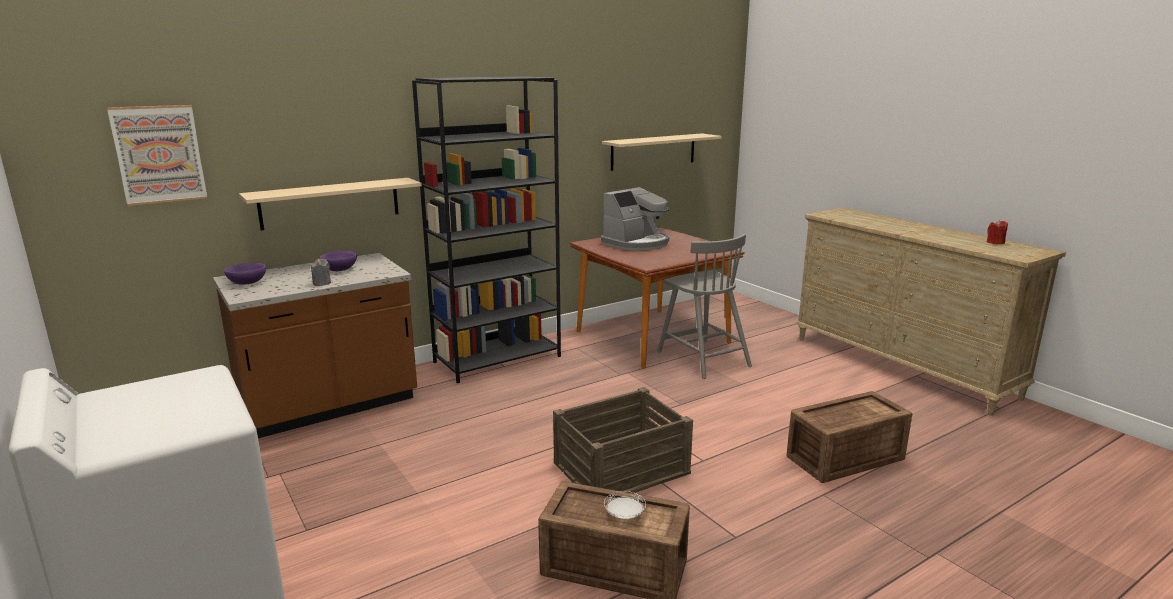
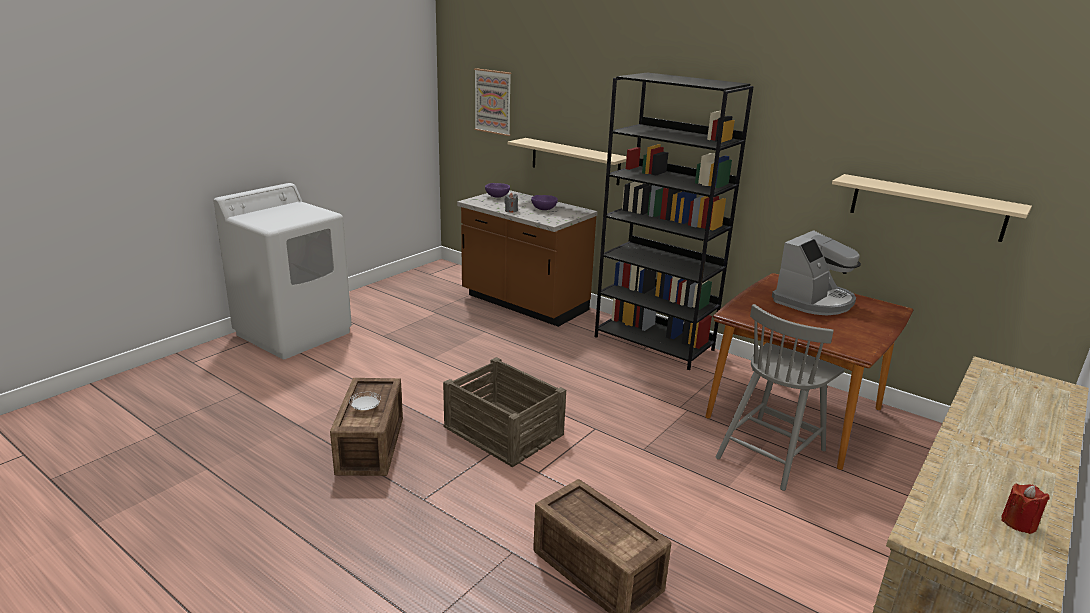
camera: 70 degrees right, 5 degrees up
(636, 243) = (813, 301): coffee machine -> coffee machine turned 75 degrees counterclockwise

